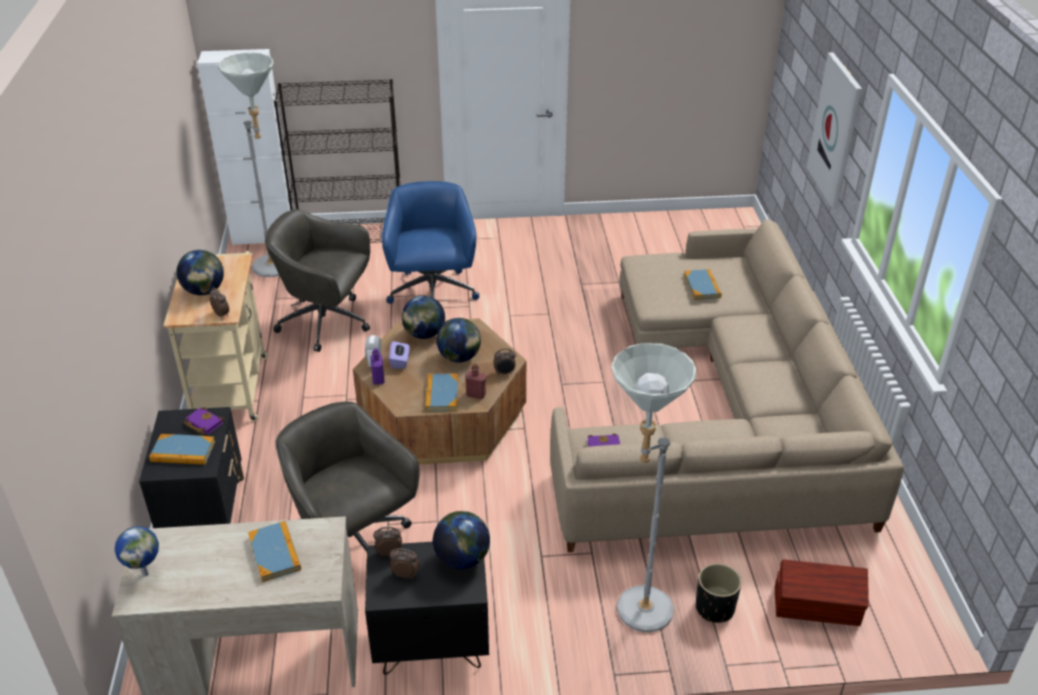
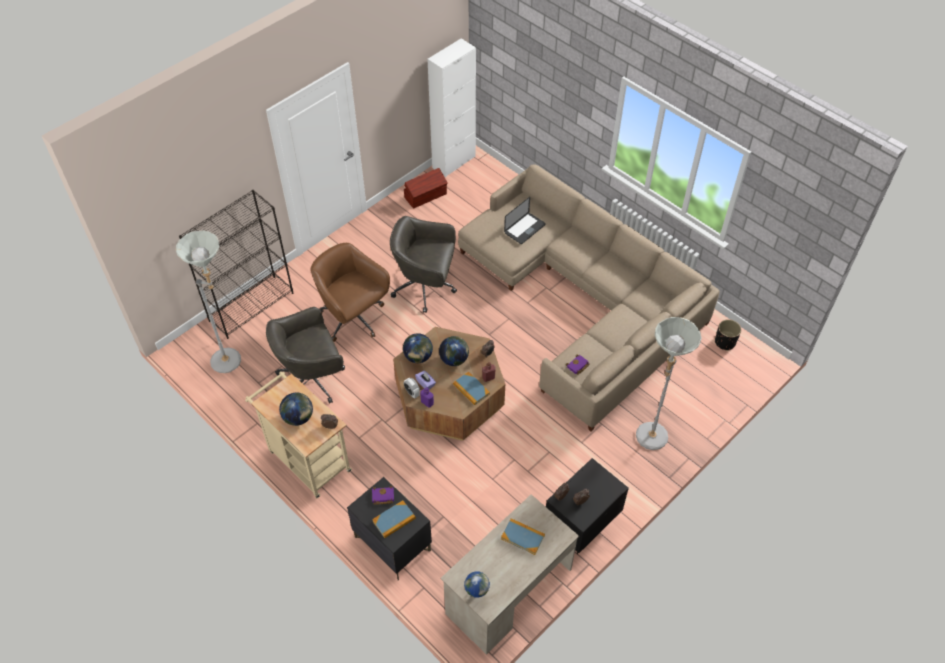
camera: 40 degrees left, 15 degrees up
(264, 236) = (190, 341): white cabinet -> white cabinet (454, 162)
(353, 545) = (488, 503): grey office chair -> grey office chair (425, 287)
(432, 295) = (353, 319): blue office chair -> brown office chair
(462, 559) = (595, 475): globe -> none
(702, 286) = (524, 229): book -> laptop
(715, 608) = (678, 414): black planter -> black planter (725, 342)
(817, 607) = (716, 382): brown storage box -> brown storage box (426, 196)
(836, 130) = (568, 102): picture -> none

